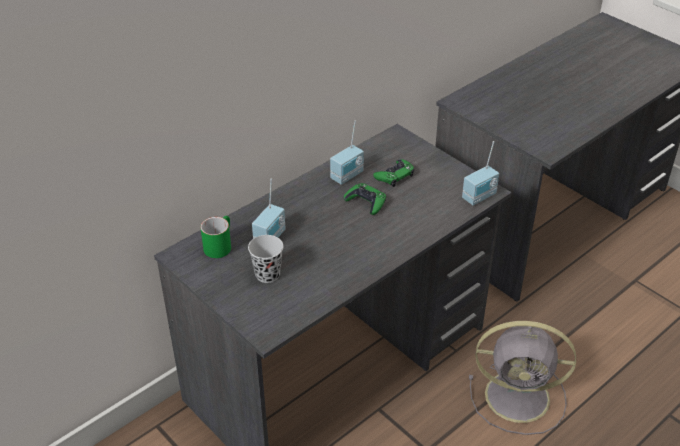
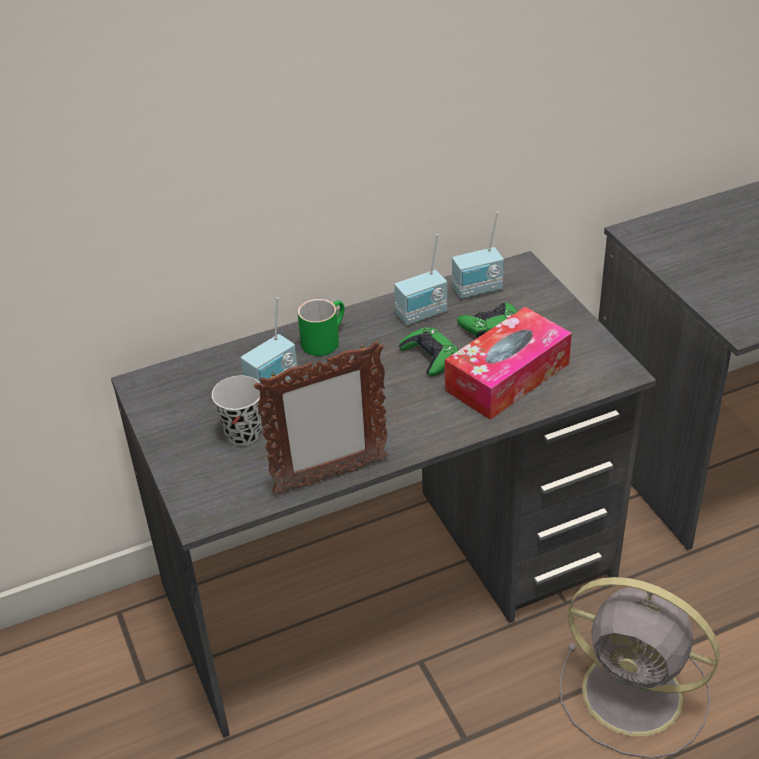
camera: 20 degrees right, 0 degrees up
(219, 245) = (200, 380): green mug -> green mug (324, 339)
(339, 291) = (330, 477): none -> picture frame
(421, 206) = (507, 377): none -> tissue box
(480, 197) = (603, 379): radio -> radio (478, 290)

